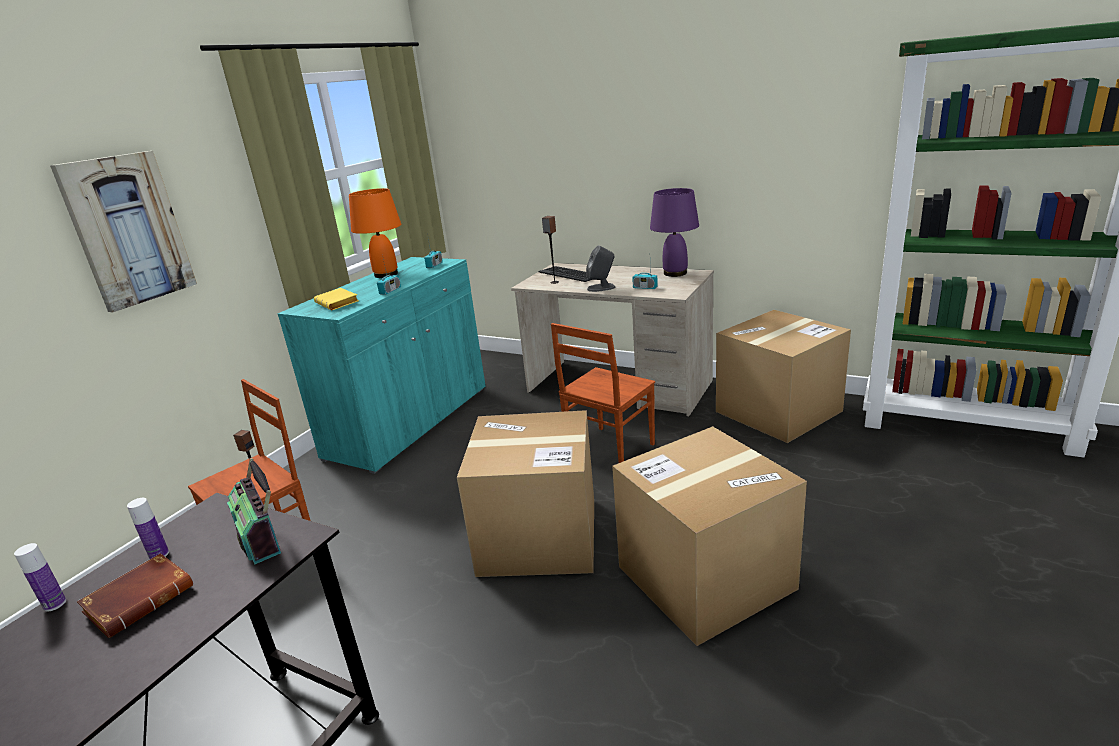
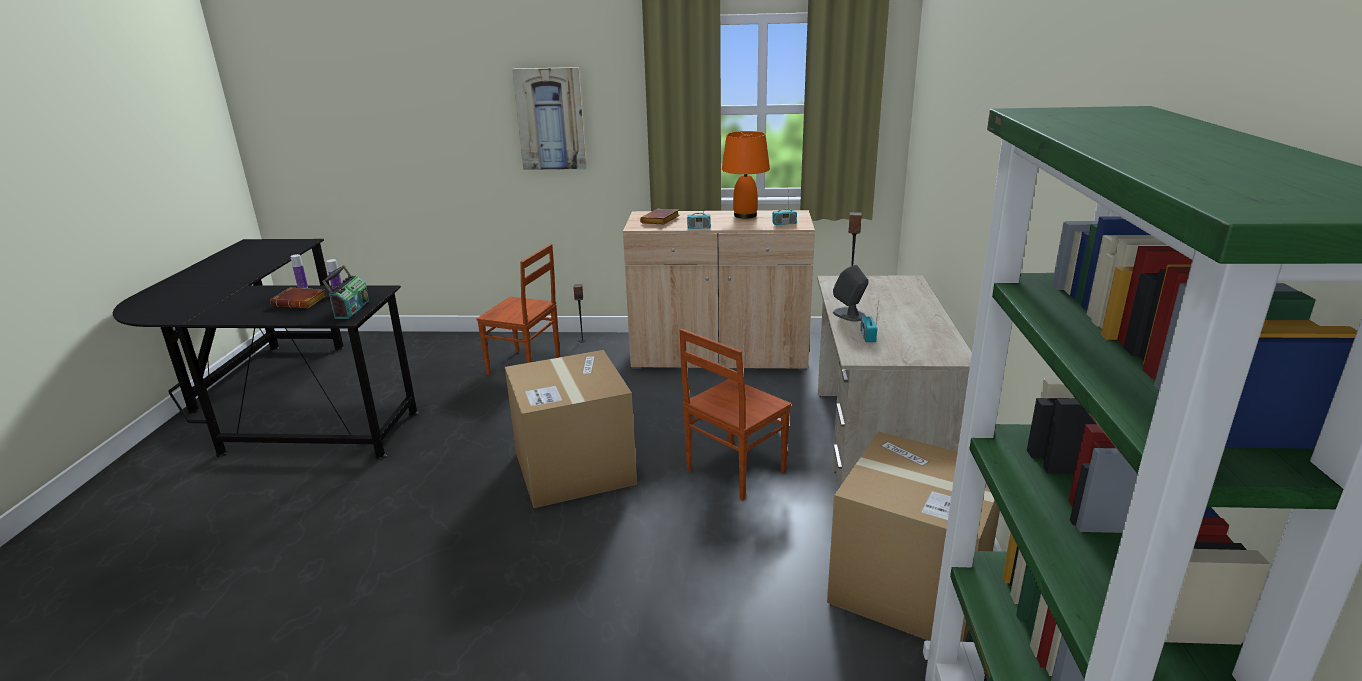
camera: 65 degrees right, 0 degrees up
(261, 536) = (350, 309): radio -> radio turned 150 degrees clockwise
(339, 303) = (660, 221): yellow book -> brown book
(410, 422) = (719, 356): turquoise cabinet -> beige cabinet
(570, 274) = (884, 291): keyboard -> none
(608, 449) = (733, 471): brown chair -> brown chair turned 60 degrees counterclockwise
(675, 273) = (941, 345): purple table lamp -> none
(705, 577) = (541, 573): cardboard box -> none

